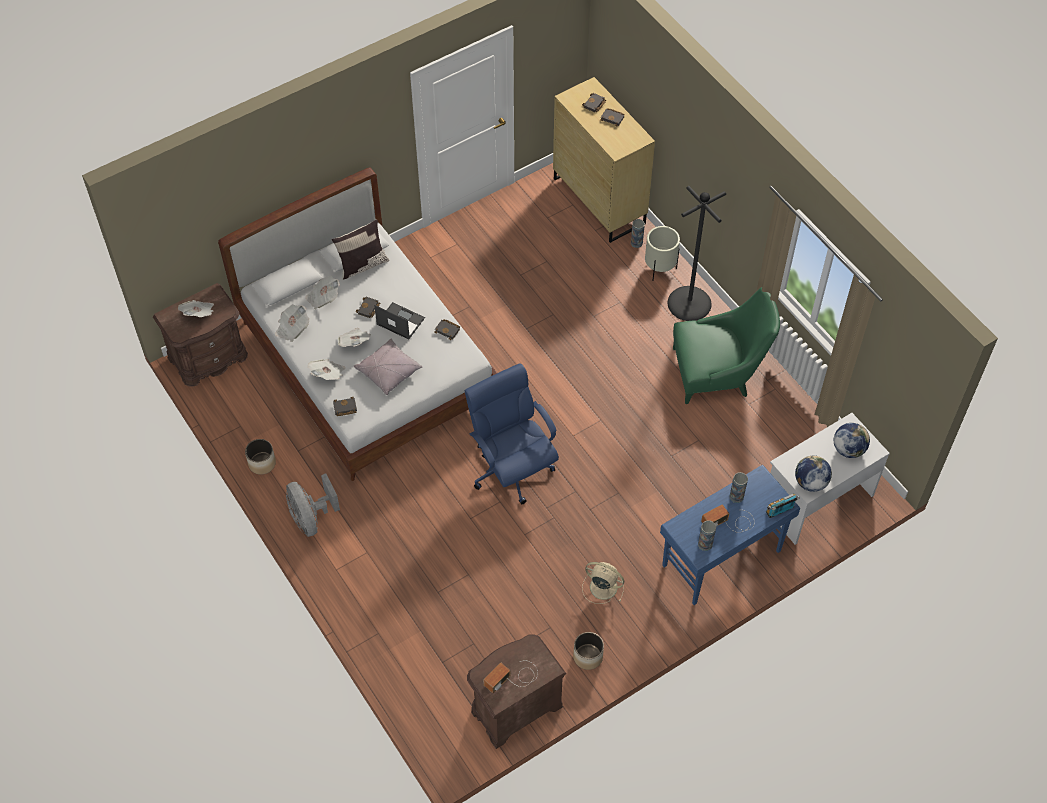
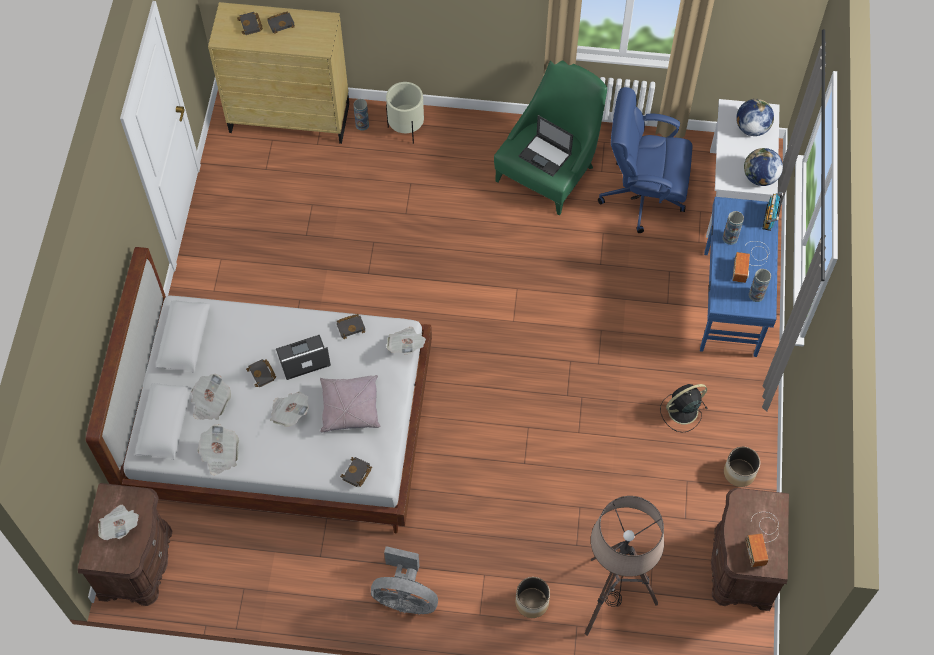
camera: 50 degrees left, 5 degrees up
(262, 463) = (305, 598): planter -> planter (532, 602)
(328, 374) = (304, 461): newspaper -> newspaper (406, 345)
(362, 265) = (206, 343): pillow -> none
(416, 641) = (611, 598): none -> floor lamp
(511, 469) = (503, 393): blue office chair -> blue office chair (642, 195)
(602, 586) = (681, 411): beige fan -> black fan
(689, 303) = (462, 135): black clothes rack -> none
(704, 350) = (545, 155): none -> laptop

